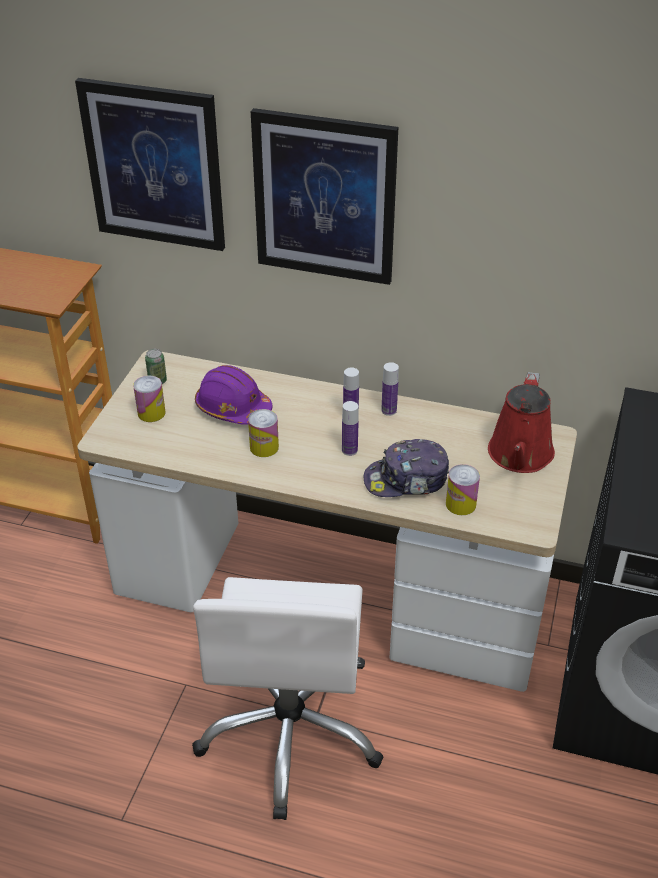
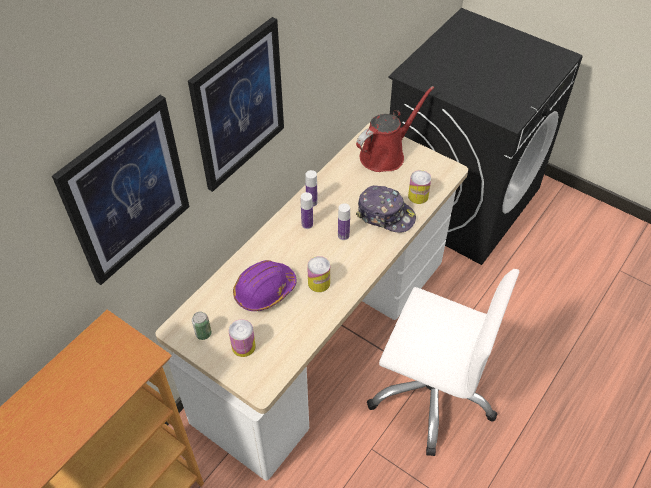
camera: 70 degrees left, 10 degrees up
(406, 480) = (385, 215): cap -> cap turned 75 degrees counterclockwise
(520, 456) = (385, 154): red watering can -> red watering can turned 75 degrees counterclockwise

